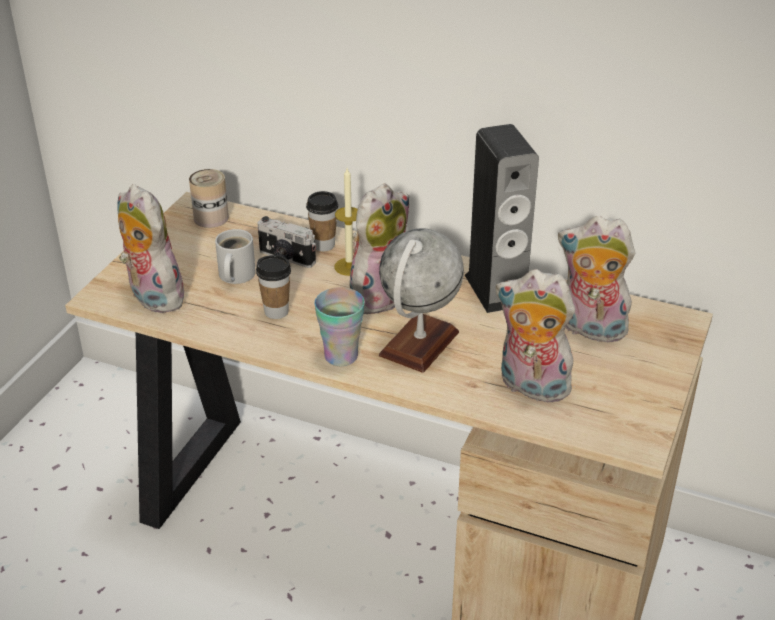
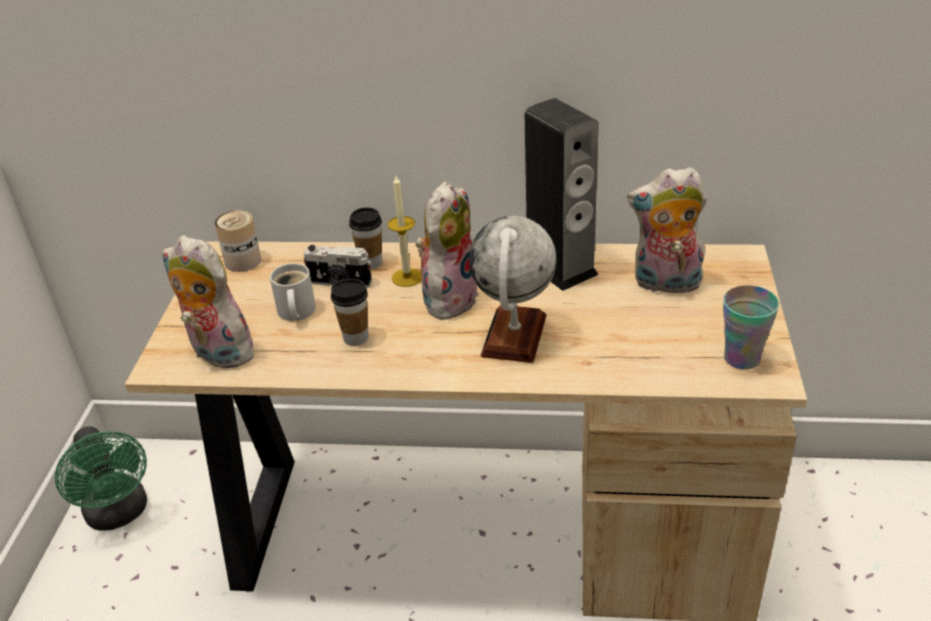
camera: 15 degrees left, 0 degrees up
(69, 429) = (119, 514): none -> green fan
(341, 356) = (444, 366): cup -> cup (742, 358)
(530, 387) = (642, 351): plush toy -> none

